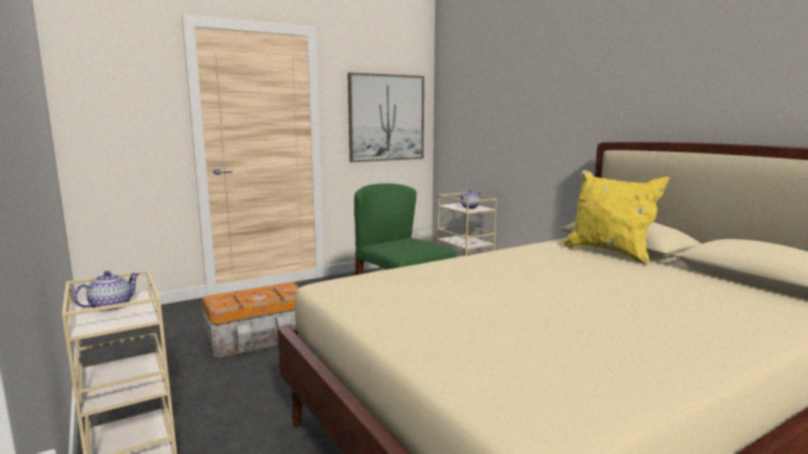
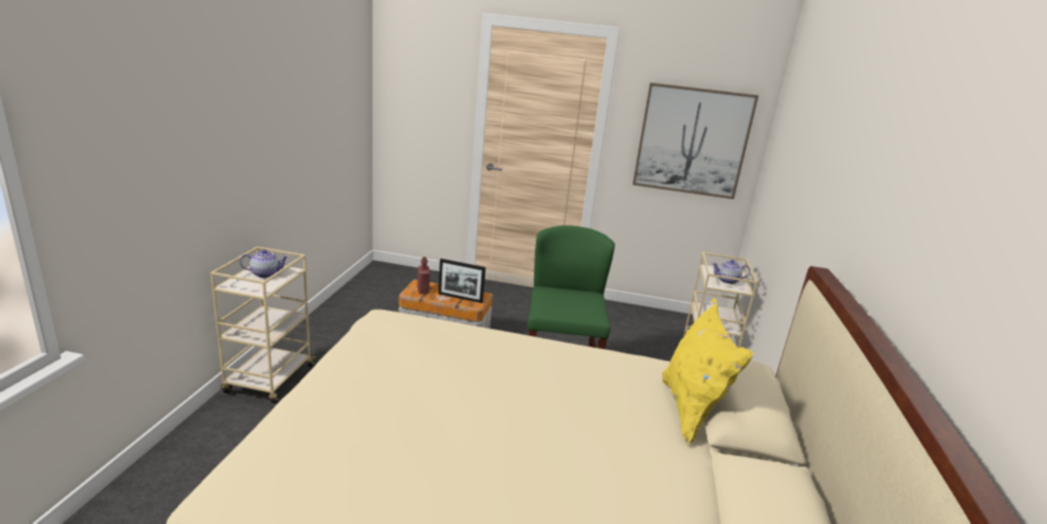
camera: 40 degrees right, 10 degrees up
(230, 299) = (423, 290): none -> red bottle
(274, 292) = (460, 298): none -> picture frame

